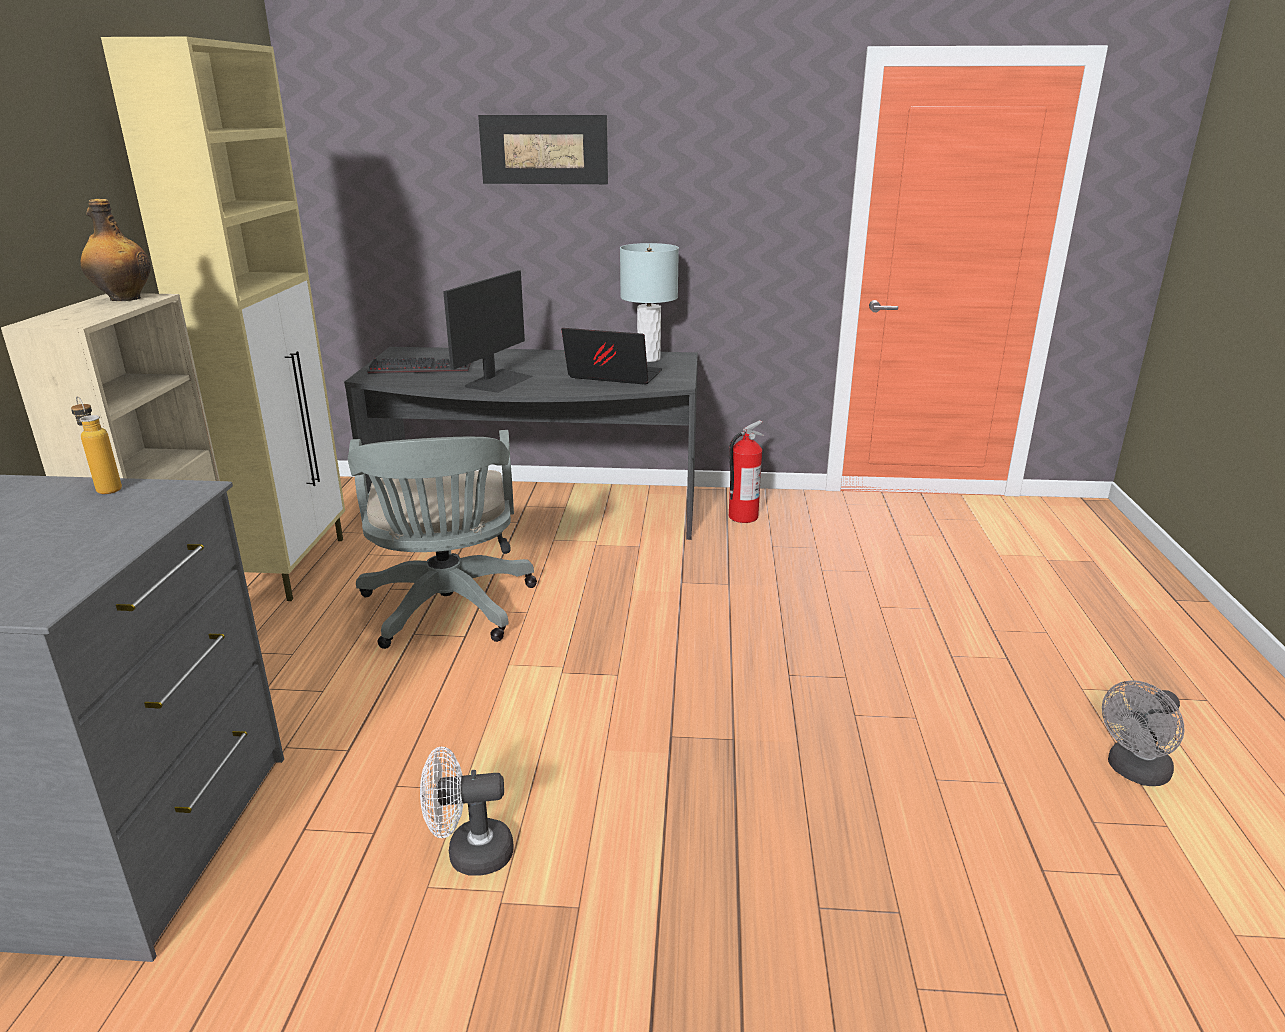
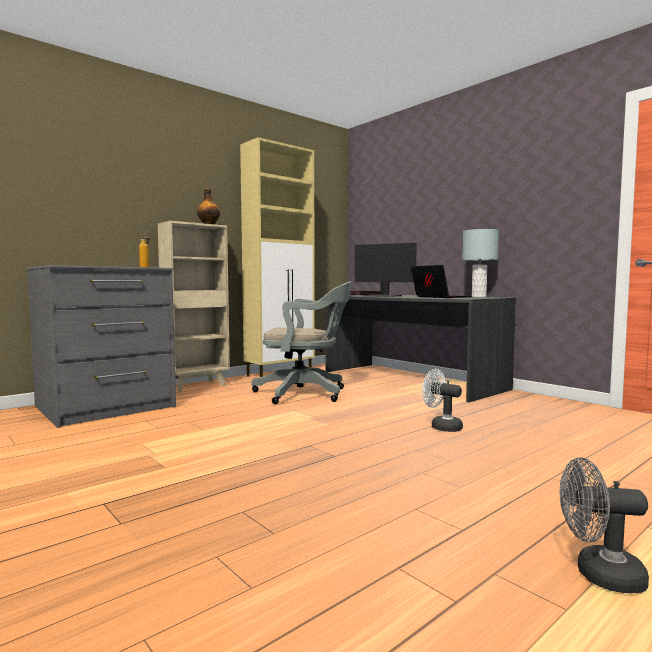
camera: 45 degrees right, 20 degrees down
(447, 610) = (305, 393): grey office chair -> grey office chair turned 120 degrees counterclockwise
(469, 854) = (168, 442): white fan -> white fan (441, 427)
(498, 381) = (383, 296): monitor -> monitor turned 45 degrees clockwise
(544, 149) = (441, 190): picture -> none
(742, 517) = (520, 402): fire extinguisher -> none

